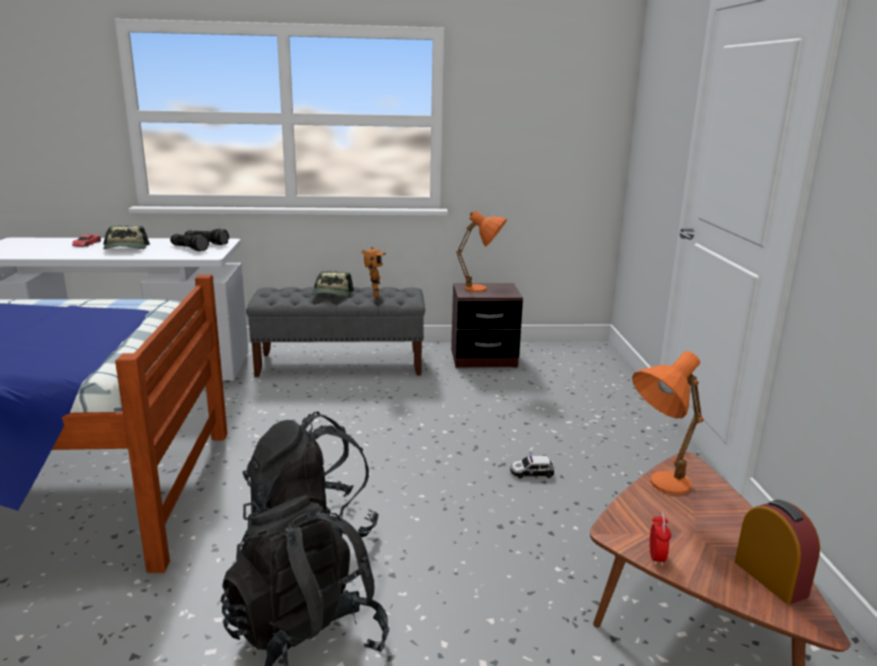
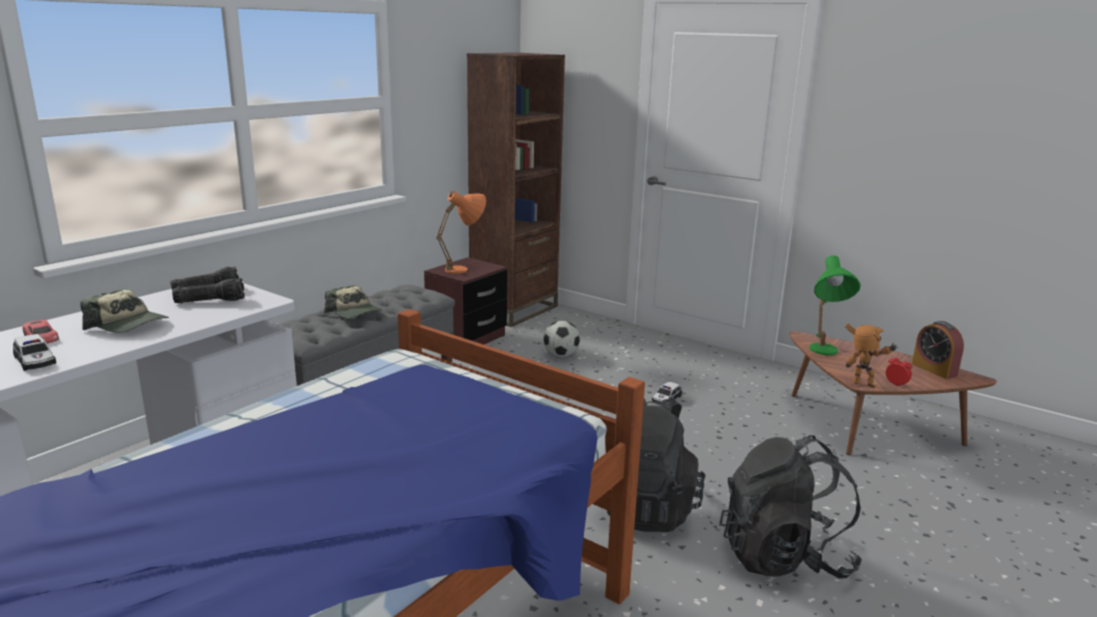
camera: 50 degrees left, 0 degrees up
(52, 252) = (35, 361): none -> toy car
(373, 297) = (400, 303): toy robot -> toy robot (863, 386)
(526, 399) = (561, 355): none -> football
(571, 352) = (514, 310): none -> brown bookcase
(658, 487) = (823, 353): orange table lamp -> green table lamp
(770, 578) = (934, 369): alarm clock -> alarm clock turned 135 degrees counterclockwise

